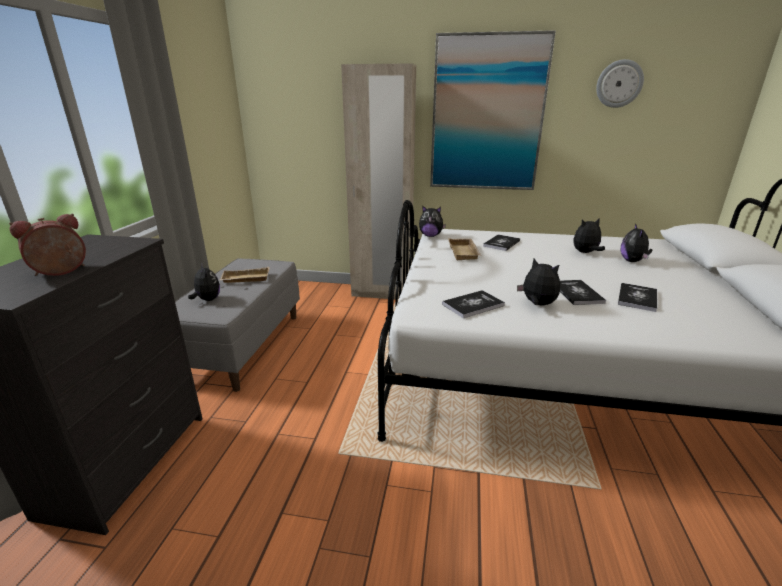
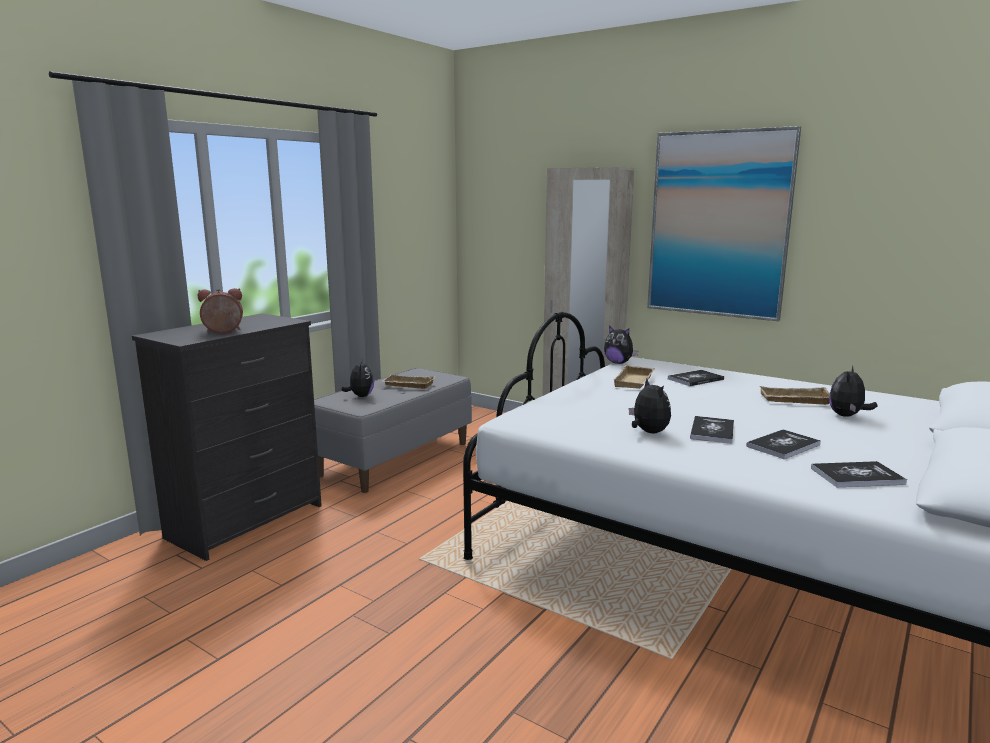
camera: 25 degrees right, 10 degrees down
(473, 305) = (576, 422): book -> book (857, 476)
(585, 253) = (794, 400): plush toy -> beige tray
(619, 84) = (893, 188): wall clock -> none

